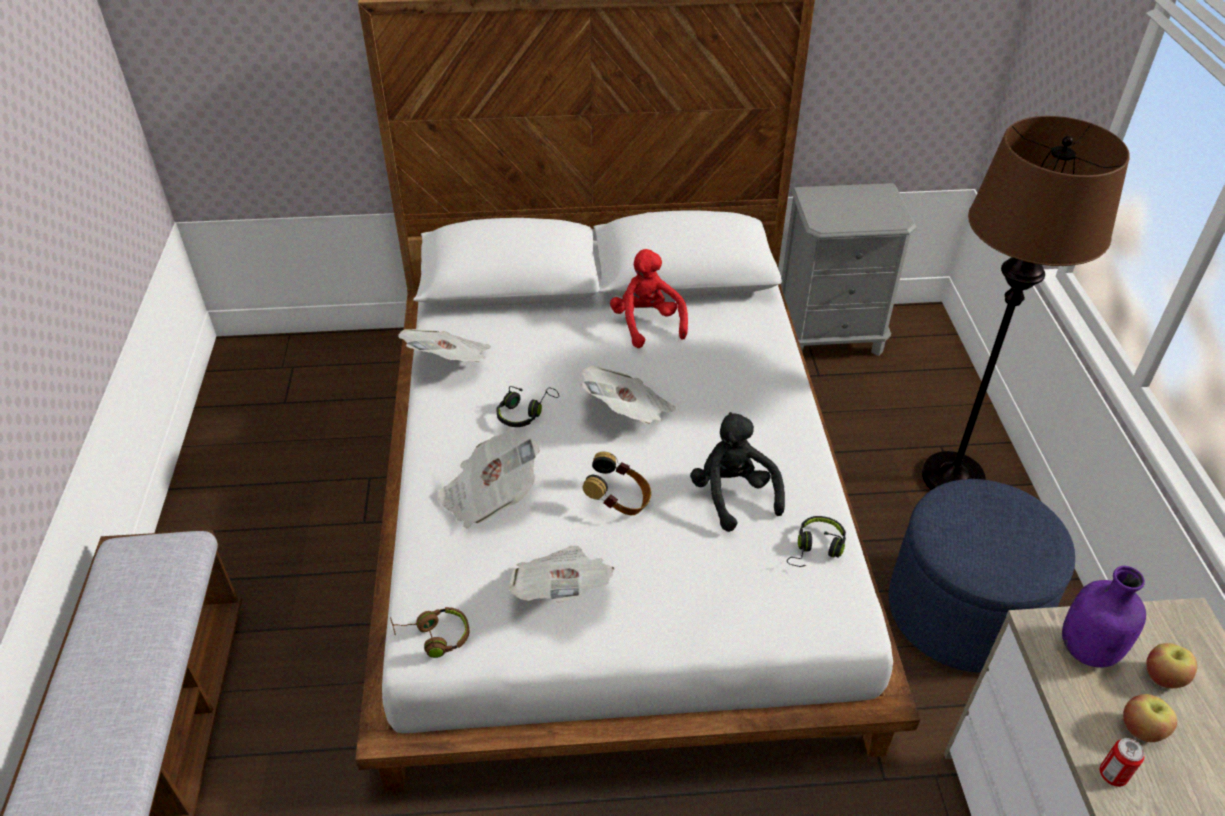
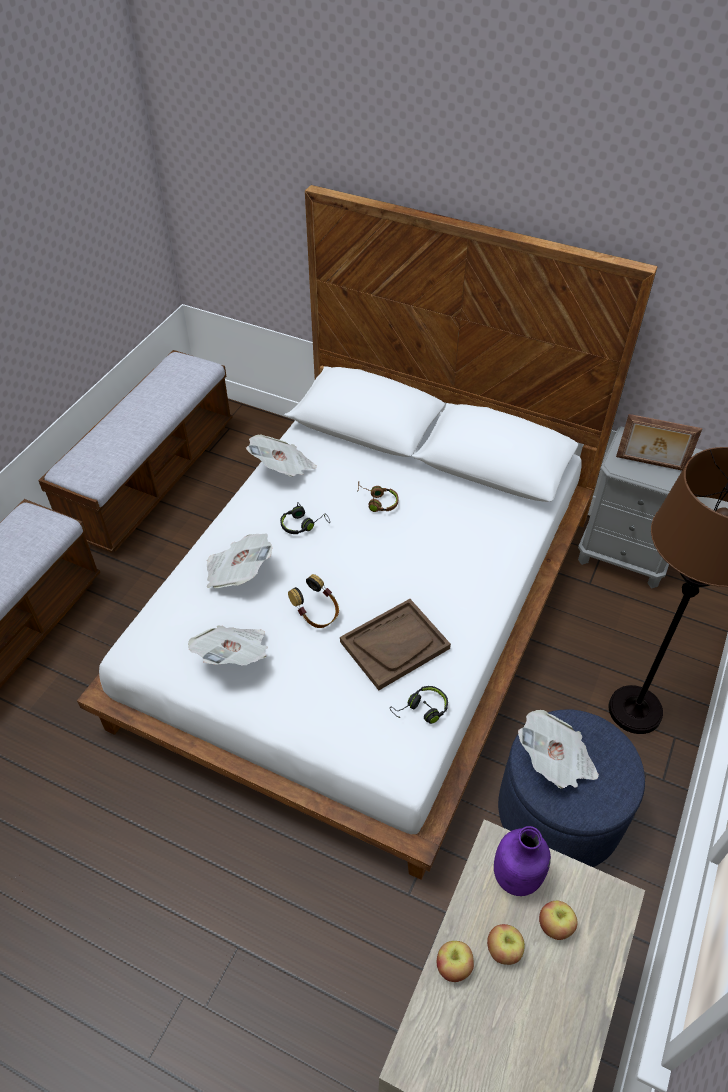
camera: 30 degrees right, 5 degrees up
(229, 460) = (153, 477): none -> bench
(433, 637) = (141, 648): brown headphones -> brown headphones (377, 501)
(628, 413) = (370, 554): newspaper -> newspaper (555, 761)
(647, 323) = (435, 493): red plush toy -> none
(733, 495) = (395, 645): black plush toy -> brown tray
(851, 212) = (650, 464): none -> picture frame
(1112, 775) = (453, 966): can -> apple

